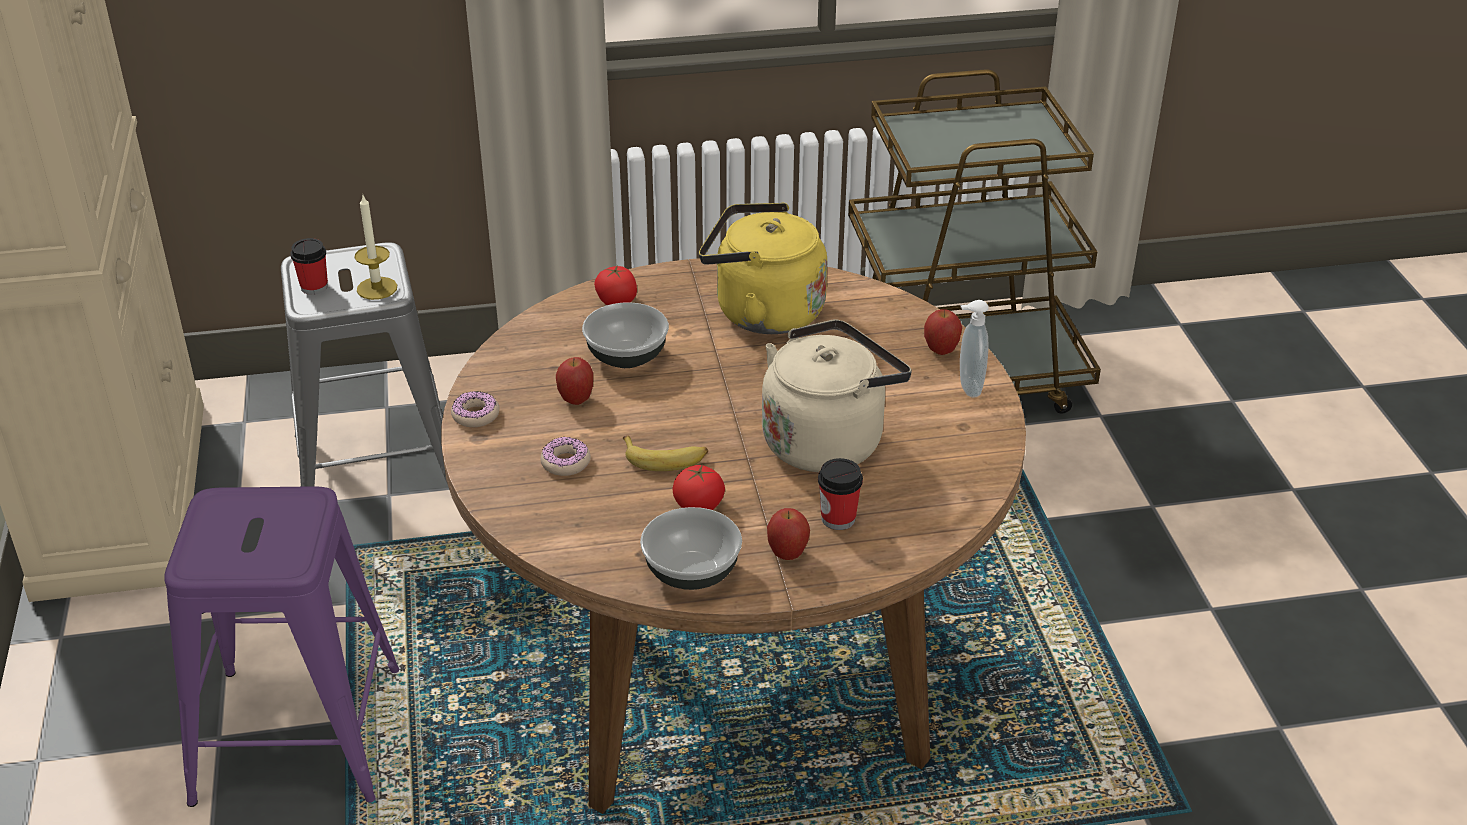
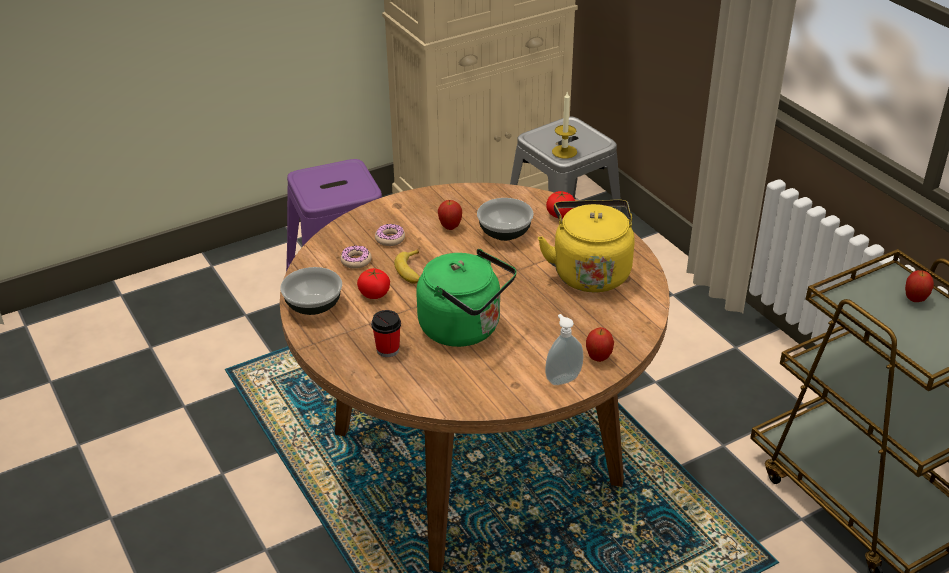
camera: 70 degrees right, 0 degrees up
(314, 287) = (551, 133): cup -> none
(475, 415) = (416, 199): donut -> donut (356, 261)
(787, 554) = (344, 337): apple -> apple (915, 299)
(827, 440) = (465, 329): beige kettle -> green kettle

